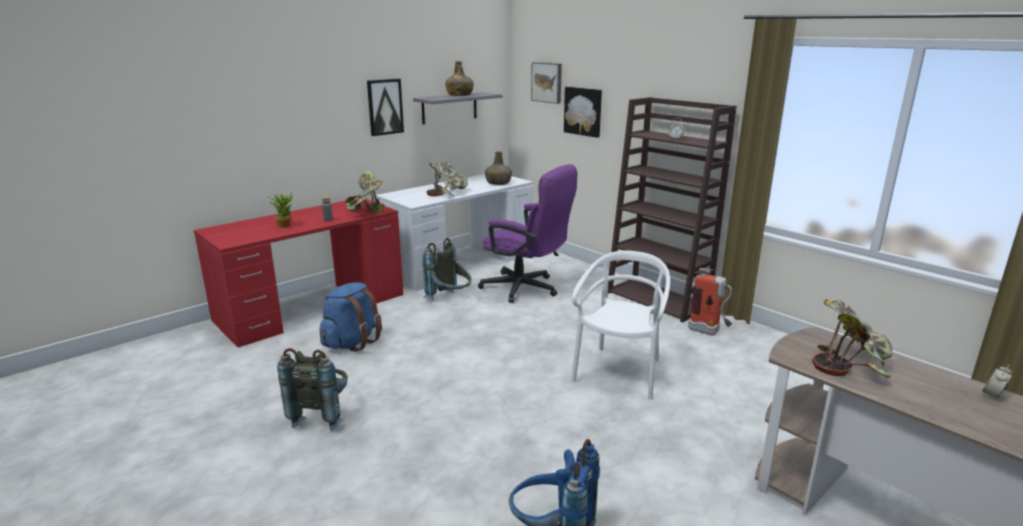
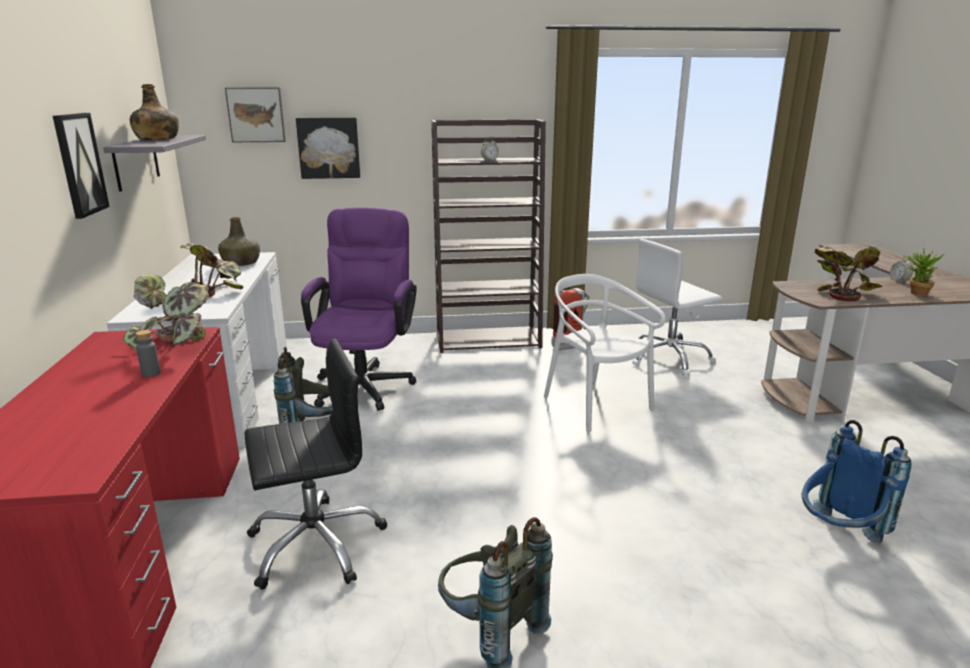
camera: 55 degrees left, 0 degrees up
(285, 225) = (94, 409): potted plant -> potted plant (915, 293)
(352, 342) = (315, 544): blue backpack -> black office chair
(526, 289) = (366, 383): purple office chair -> purple office chair turned 60 degrees counterclockwise
(771, 381) = (669, 358): none -> white office chair

